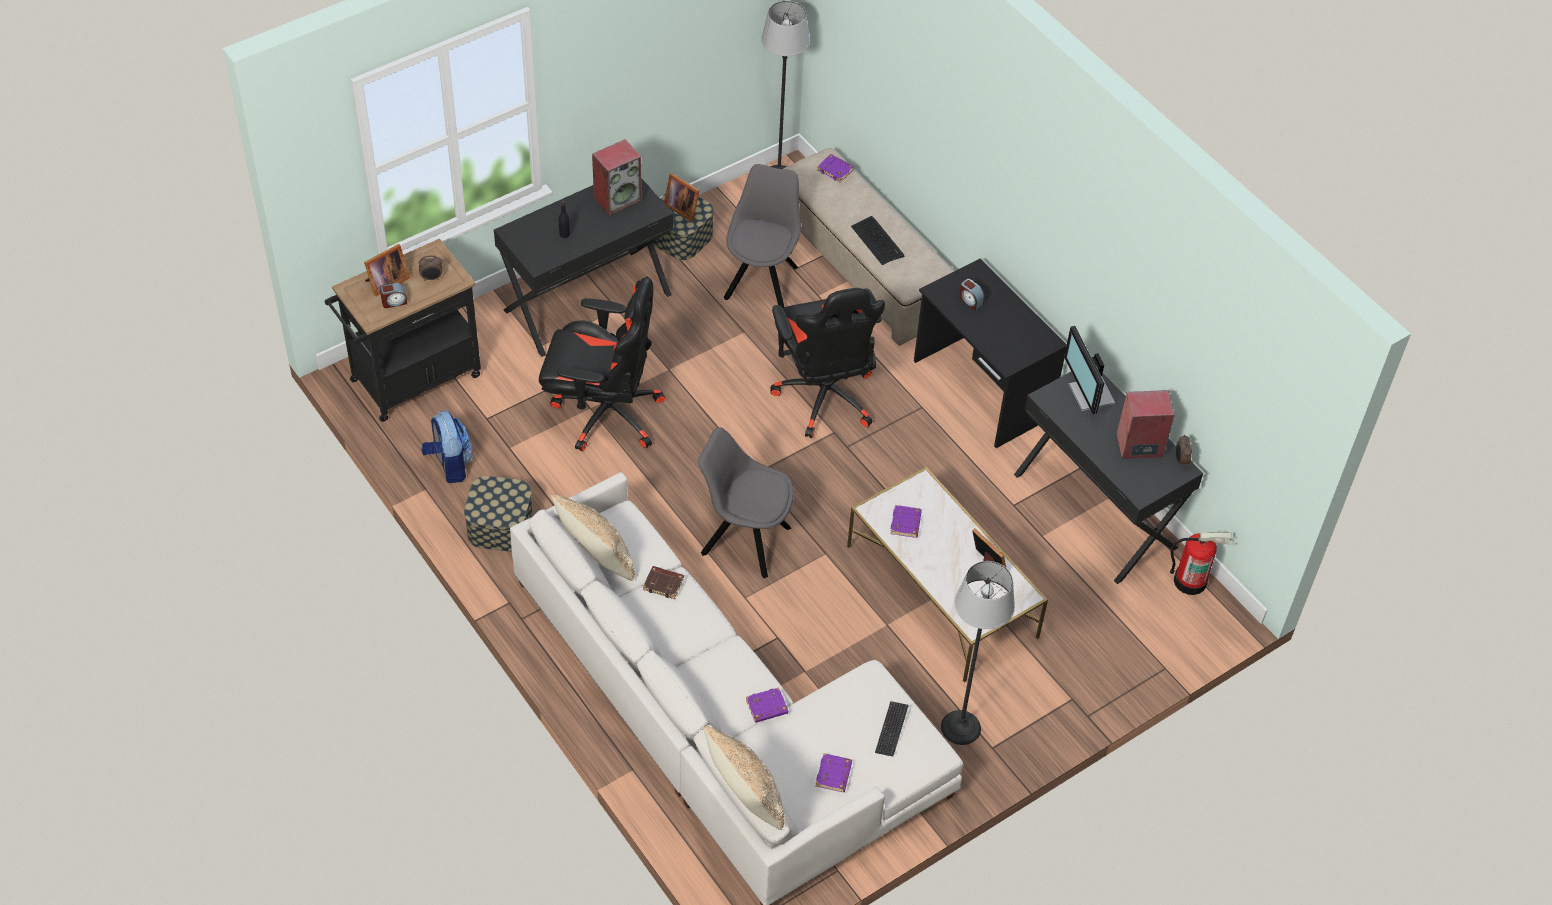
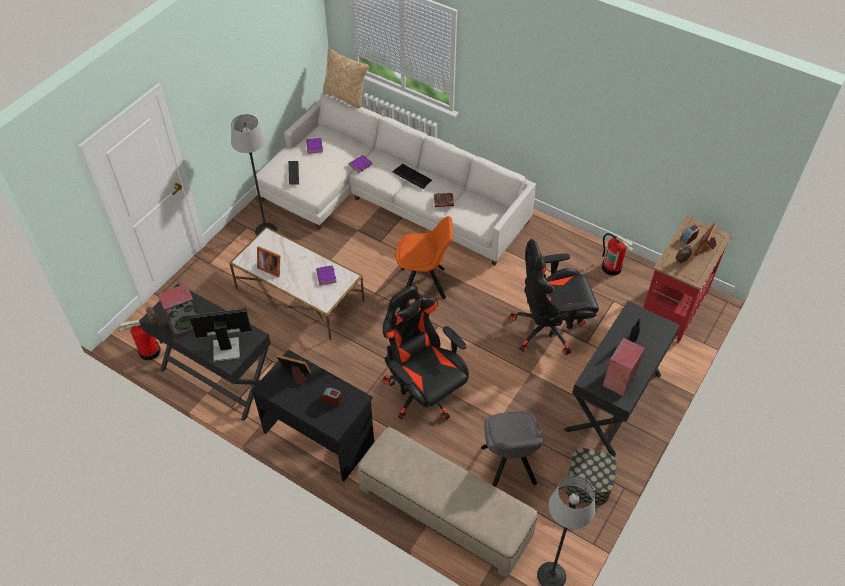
camera: 160 degrees right, 0 degrees up
(412, 380) = (673, 308): black cart -> red cart
(449, 465) = (612, 268): backpack -> fire extinguisher
(500, 525) = (560, 246): storage box -> none
(596, 561) = (485, 201): beige pillow -> none
(682, 207) = (594, 473): picture frame -> picture frame (295, 375)
(744, 541) = (423, 283): grey chair -> orange chair
(836, 170) = (493, 529): purple book -> none
(877, 241) = (429, 470): keyboard -> keyboard (412, 176)
(1089, 395) = (226, 348): monitor -> monitor turned 60 degrees counterclockwise

